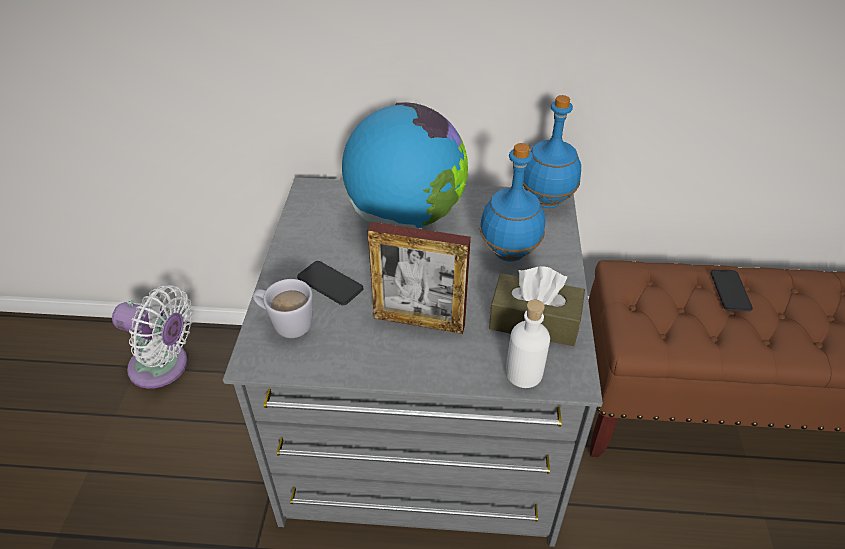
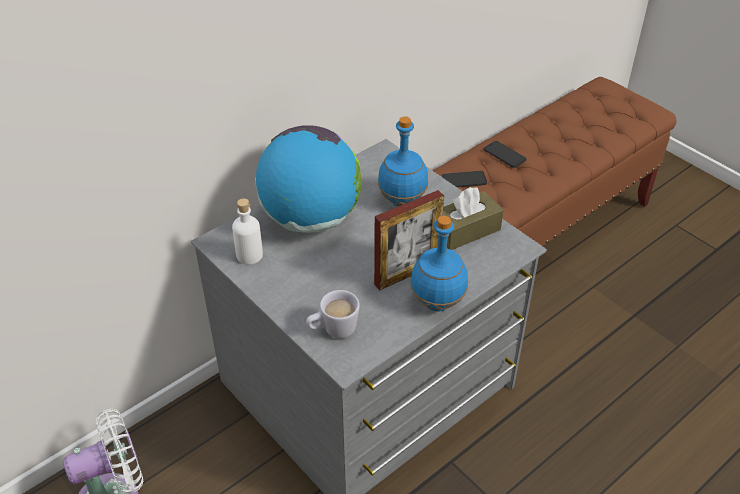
camera: 45 degrees left, 0 degrees up
(330, 283) = (324, 290): phone -> phone (464, 180)
(524, 373) = (495, 261): white bottle -> white bottle (249, 255)
(545, 201) = (381, 155): blue bottle -> blue bottle (437, 303)

